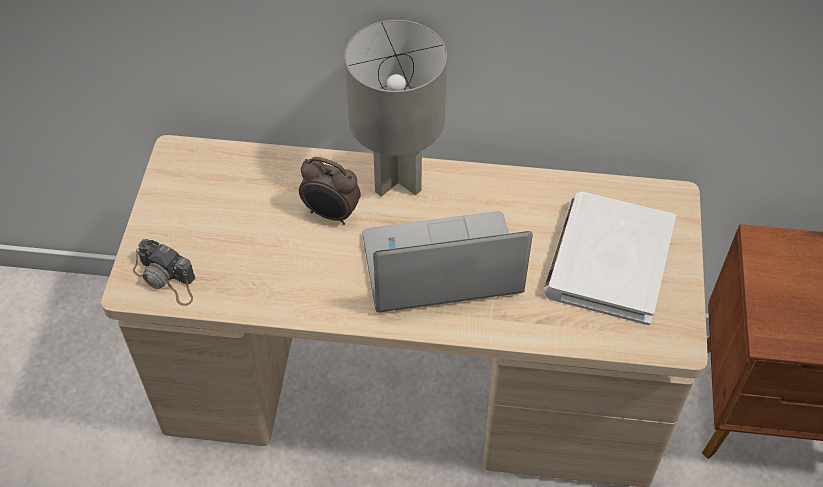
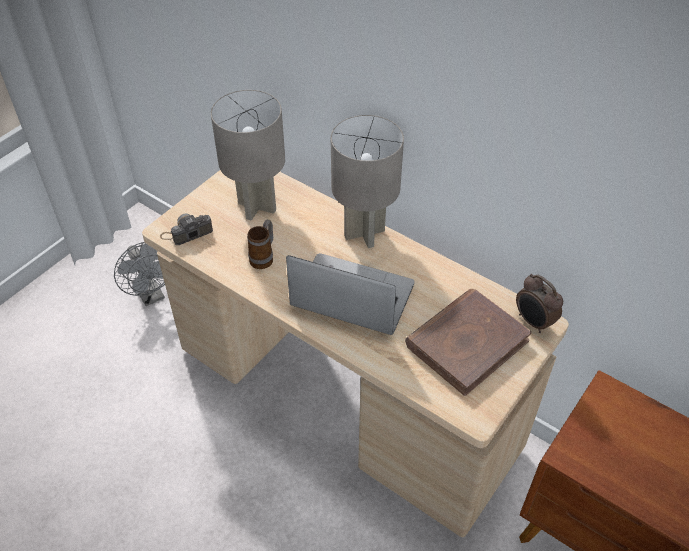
camera: 30 degrees right, 5 degrees down
(67, 383) = (151, 295): none -> grey fan
(167, 279) = (187, 233): camera -> camera turned 90 degrees clockwise
(236, 202) = (257, 207): none -> grey table lamp
(295, 266) = (264, 257): none -> mug
(331, 214) = (307, 237): alarm clock -> alarm clock (533, 322)
(608, 261) = (466, 343): white book -> brown book

